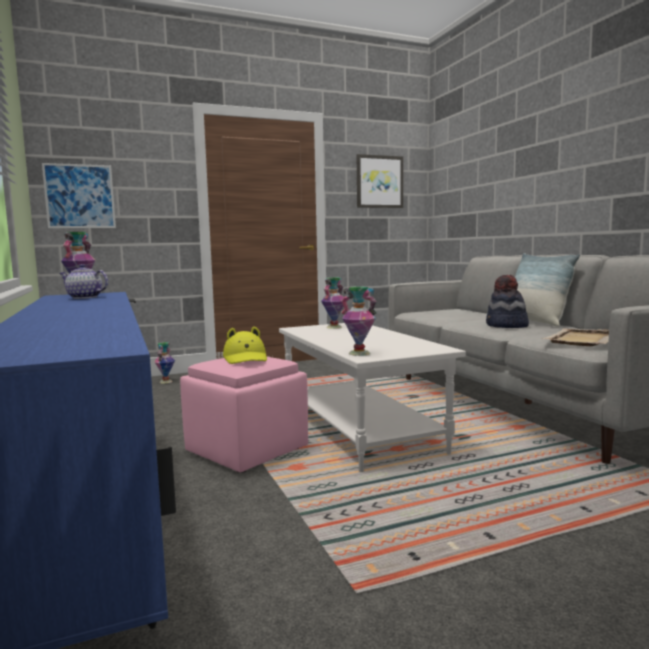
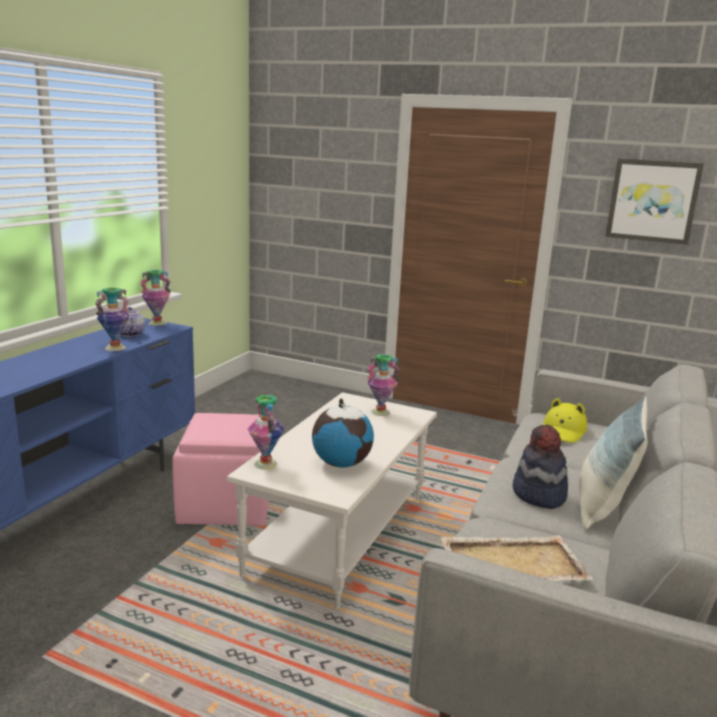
camera: 45 degrees right, 10 degrees up
(80, 196) = (286, 196): picture -> none
(166, 381) = (326, 397): vase -> vase (115, 348)
(246, 358) = (229, 423): yellow hat -> yellow hat (562, 431)
(395, 342) = (341, 463): none -> globe

